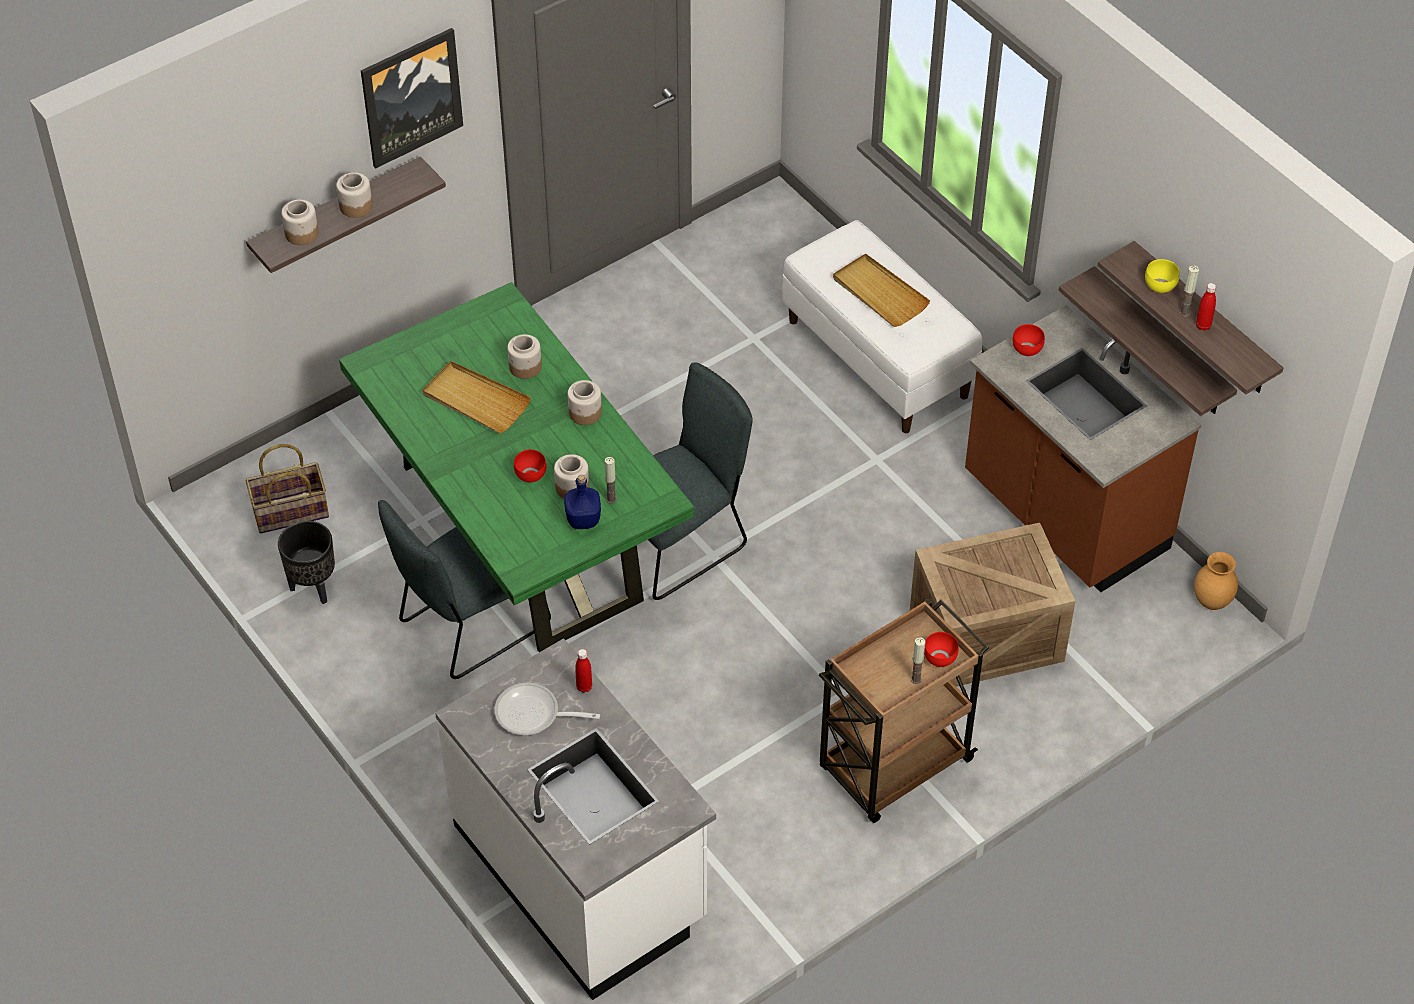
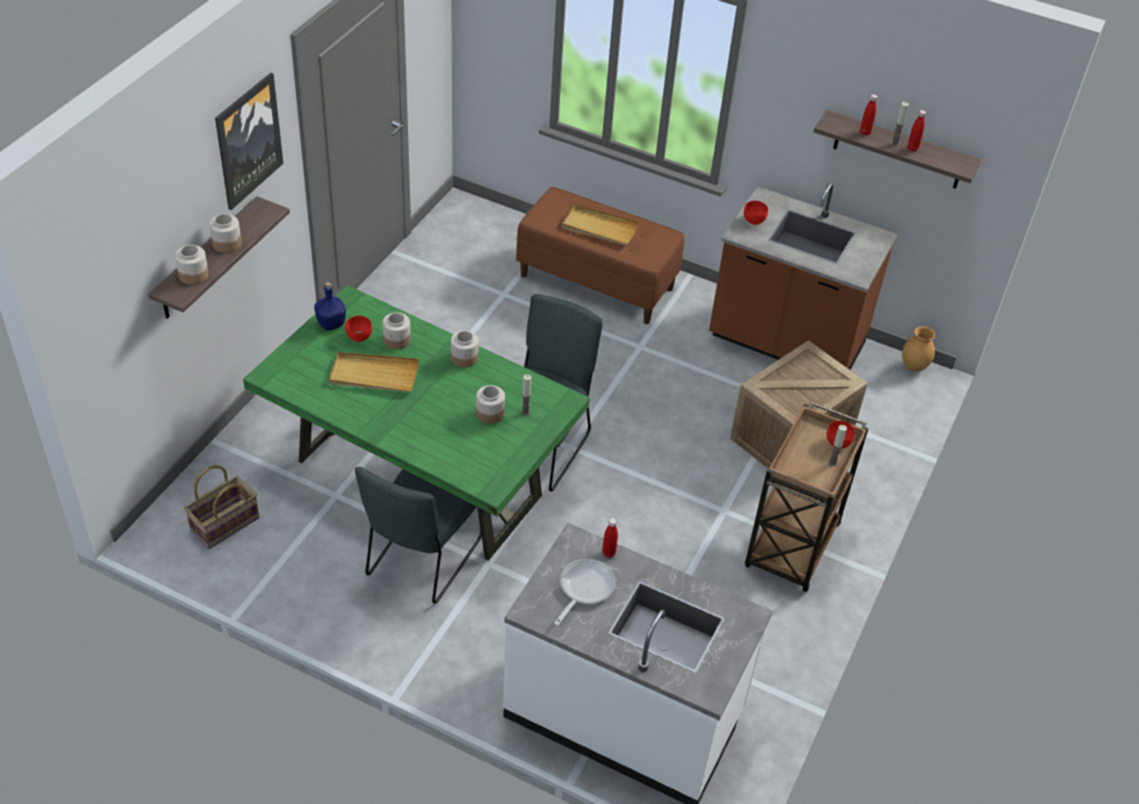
camera: 30 degrees left, 5 degrees down
(313, 588) = (278, 575): black planter -> none
(532, 475) = (453, 415): red bowl -> red bowl (360, 337)
(533, 714) = (583, 589): frying pan -> frying pan turned 135 degrees clockwise
(583, 520) = (515, 434): blue bottle -> blue bottle (331, 324)
(879, 358) = (597, 282): white bench -> brown bench
(1158, 286) = (865, 132): yellow bowl -> red bottle
(1161, 344) = (853, 185): shelf -> none

